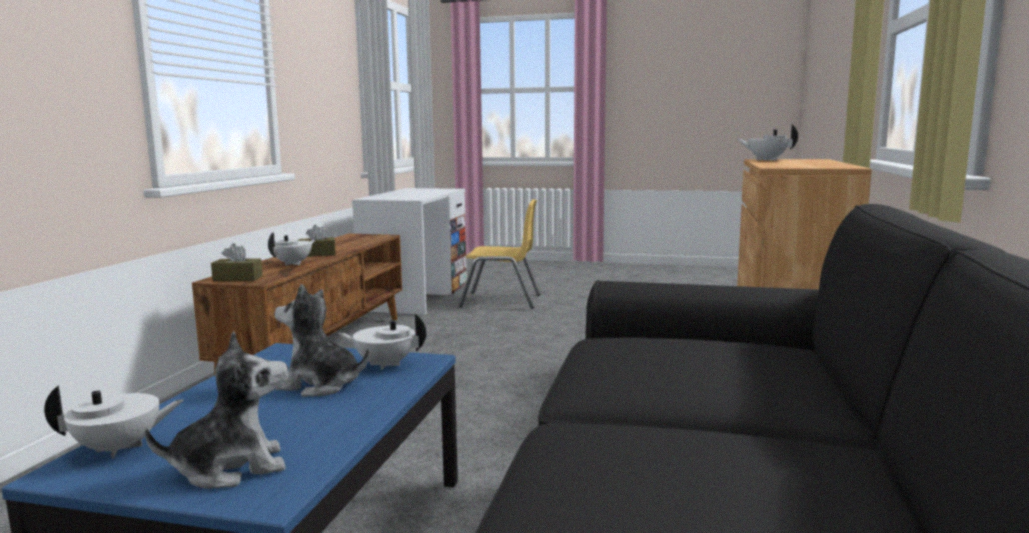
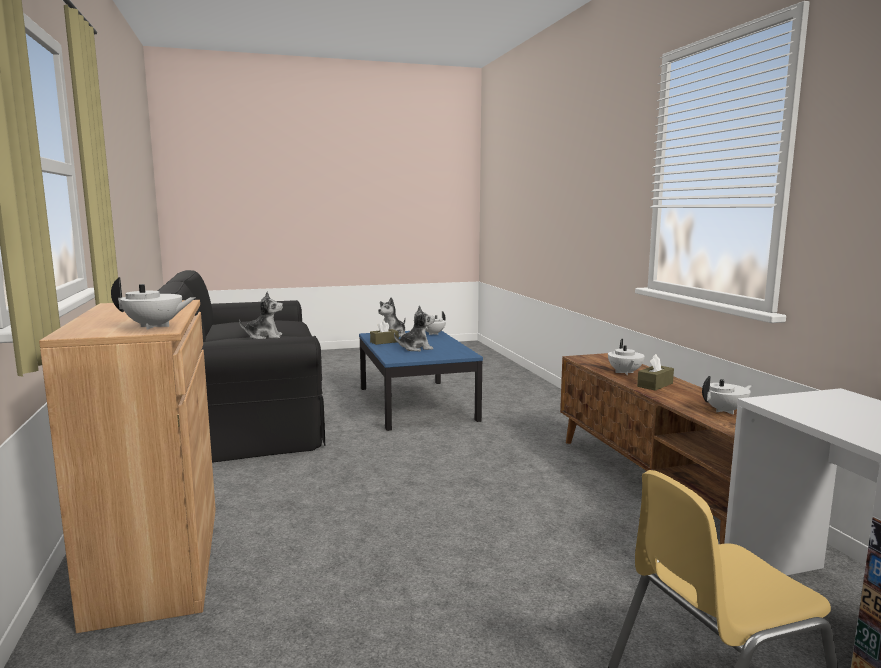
camera: 150 degrees right, 0 degrees up
(238, 278) = (600, 357): brown tissue box -> brown tissue box (384, 342)
(384, 364) = (408, 356): white teapot -> white teapot (725, 411)
(681, 382) = (264, 337): none -> plush toy

